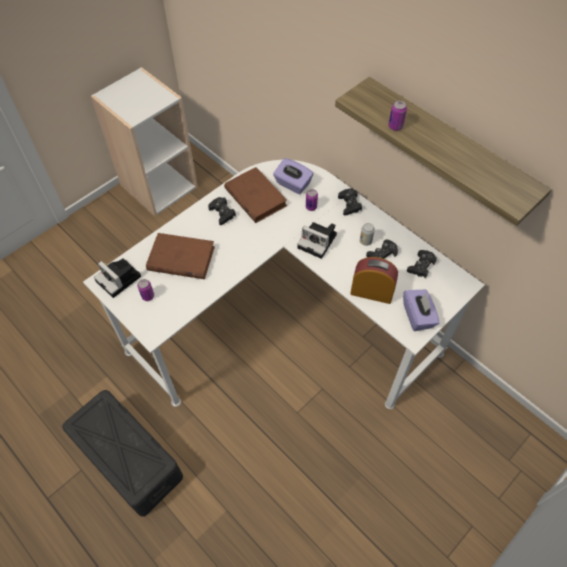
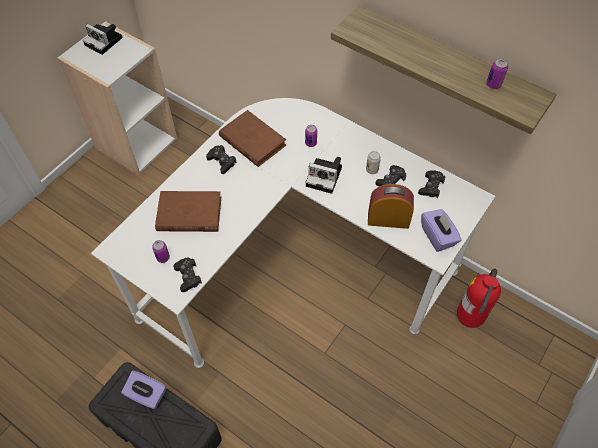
camera: 10 degrees left, 0 degrees up
(120, 279) = (130, 245): camera -> camera (105, 41)
(292, 184) = (287, 122): purple tissue box -> purple tissue box (146, 395)
(349, 204) = (348, 135): black game controller -> black game controller (188, 276)
(395, 126) = (395, 52): can -> can (493, 84)
(446, 403) = (469, 319): none -> fire extinguisher

